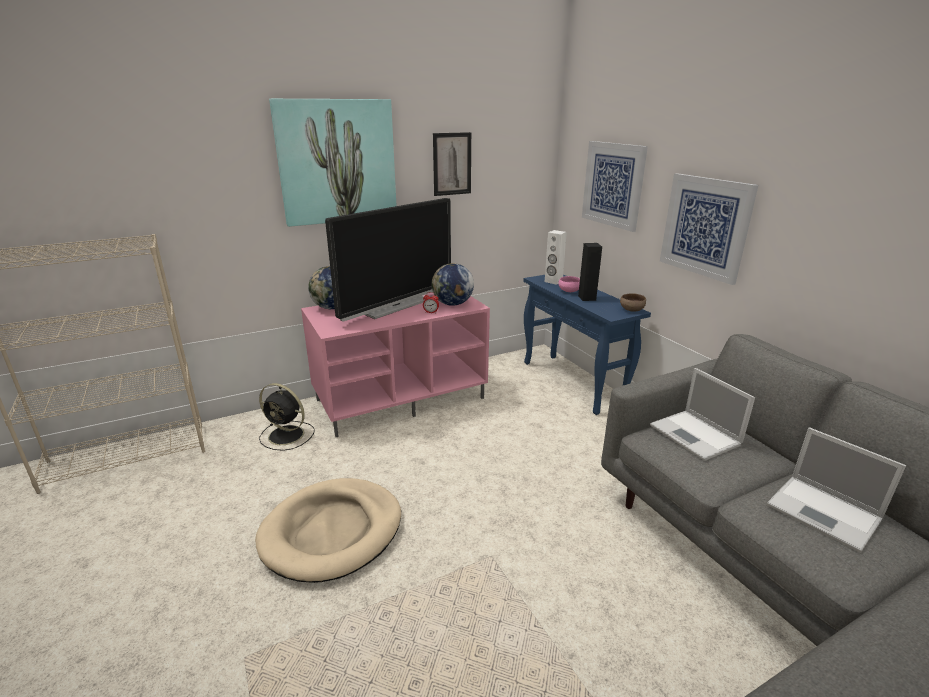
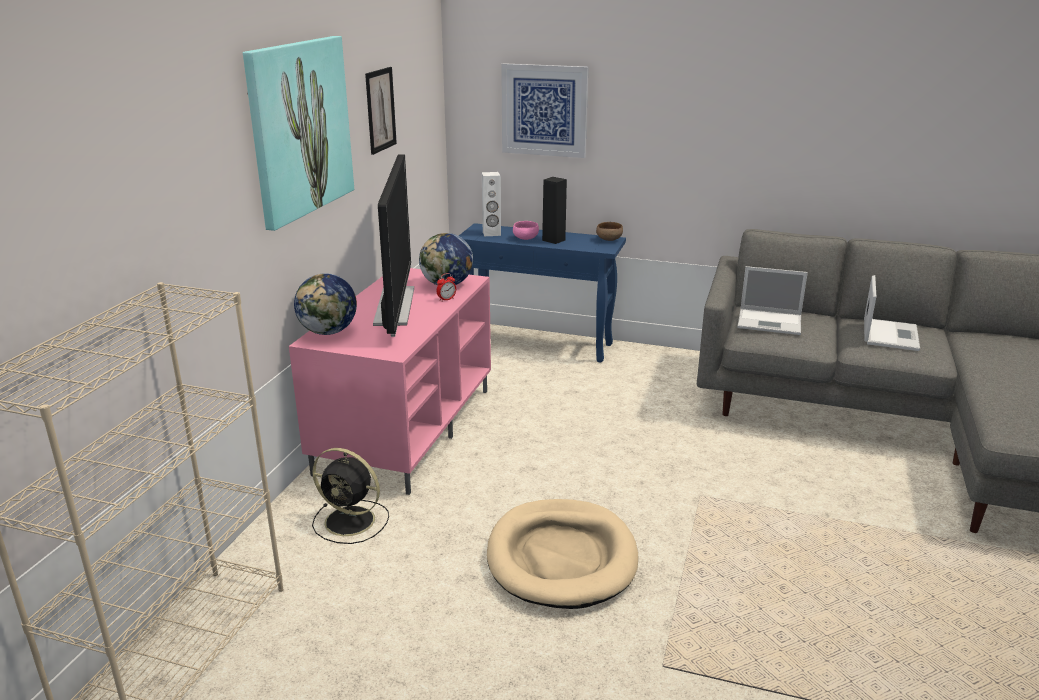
camera: 45 degrees left, 0 degrees up
(287, 435) = (352, 521): black fan -> black fan turned 45 degrees clockwise
(705, 227) = (673, 140): picture -> none
(825, 513) = (889, 334): laptop -> laptop turned 75 degrees counterclockwise

